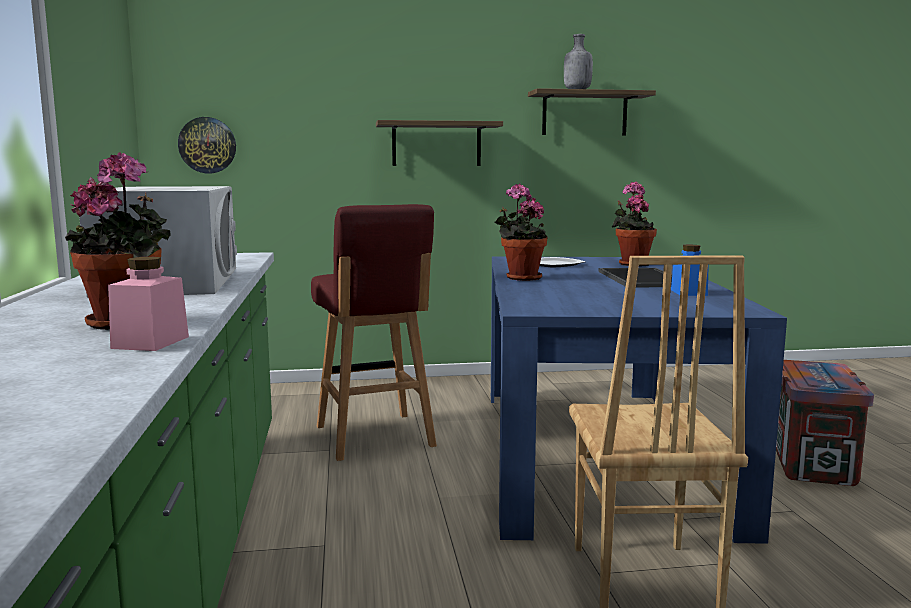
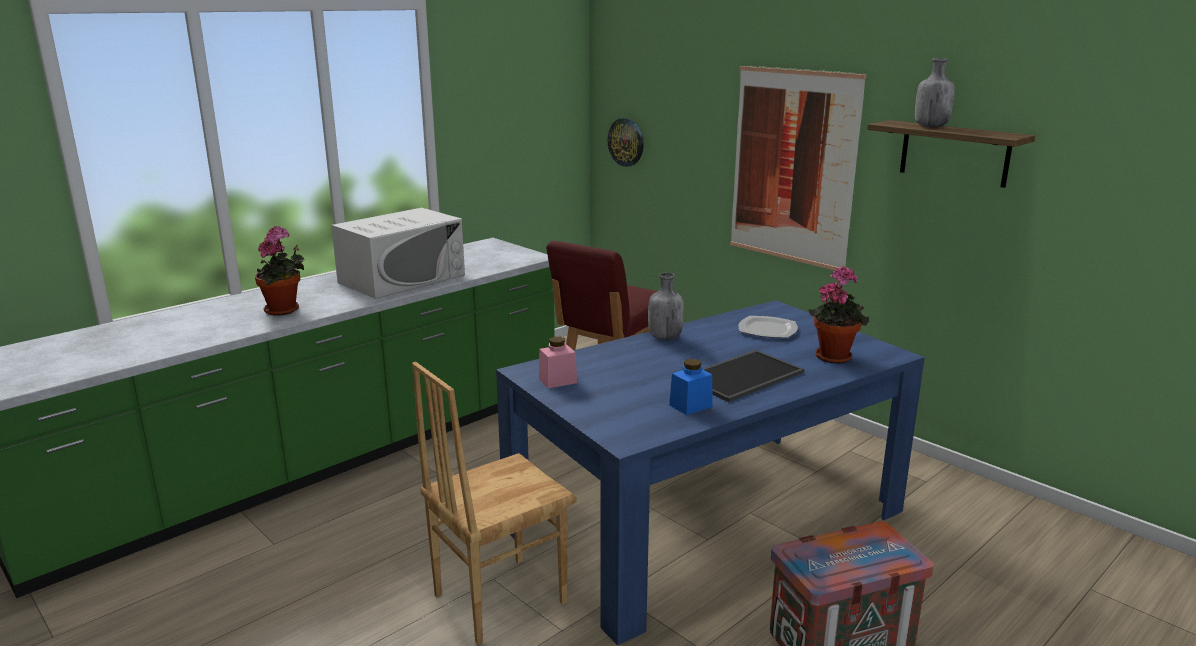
camera: 55 degrees right, 10 degrees up
(150, 342) = (246, 328): pink jar -> pink jar (557, 380)
(436, 144) = (793, 166): shelf -> picture
(520, 278) = (664, 337): potted plant -> grey bottle

